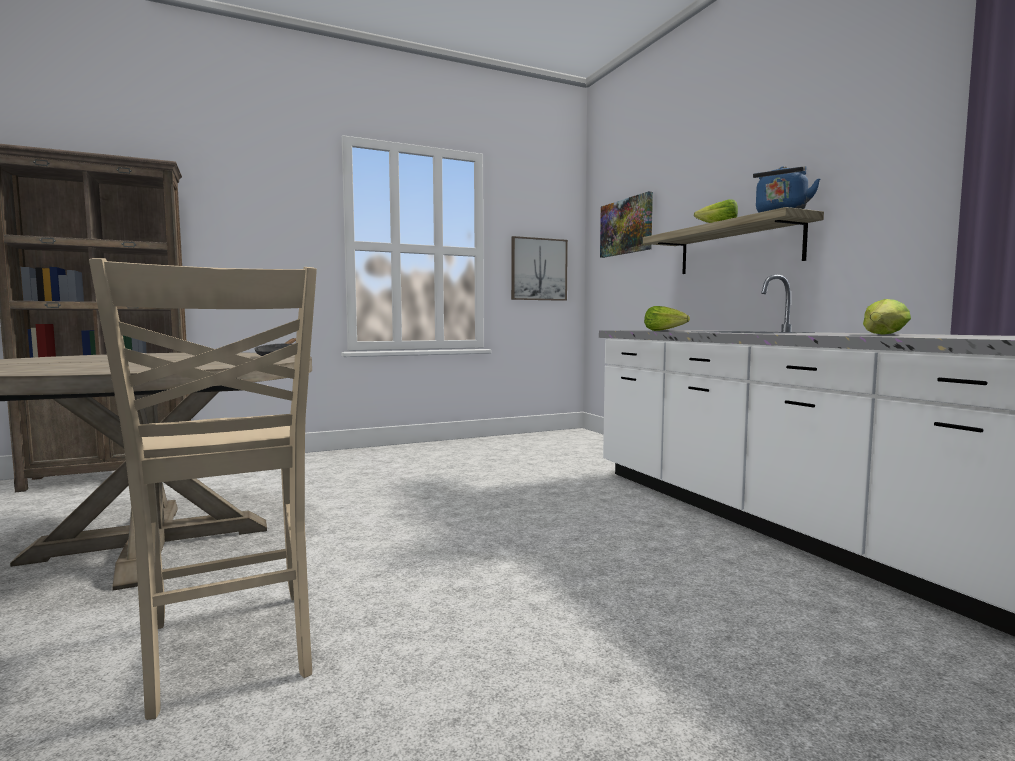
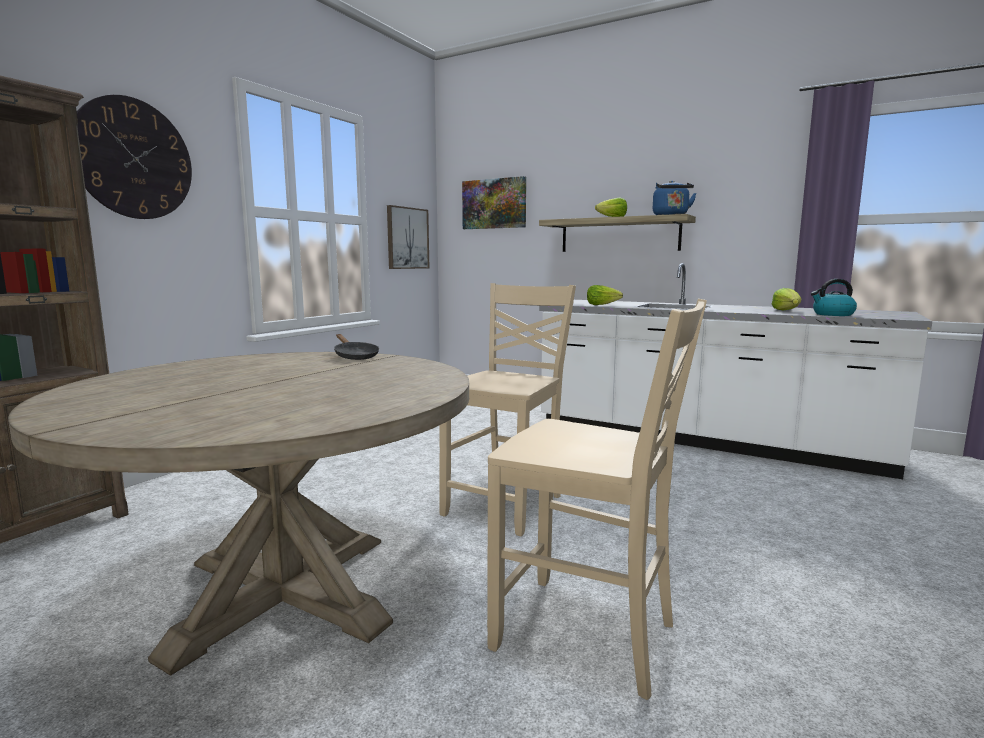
camera: 35 degrees left, 5 degrees up
(248, 208) = (133, 159): none -> wall clock
(413, 531) = (507, 505): none -> beige chair
(928, 336) = (832, 314): none -> kettle

